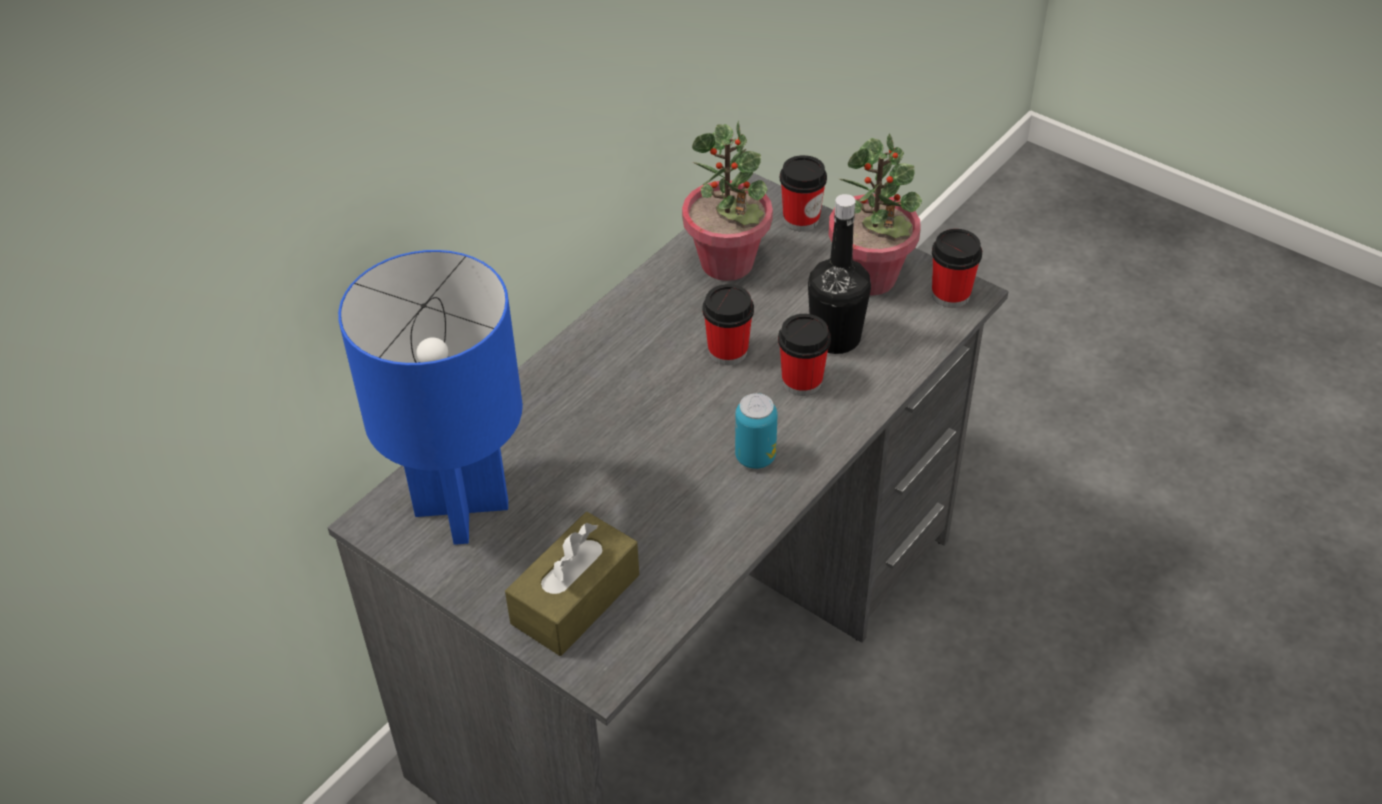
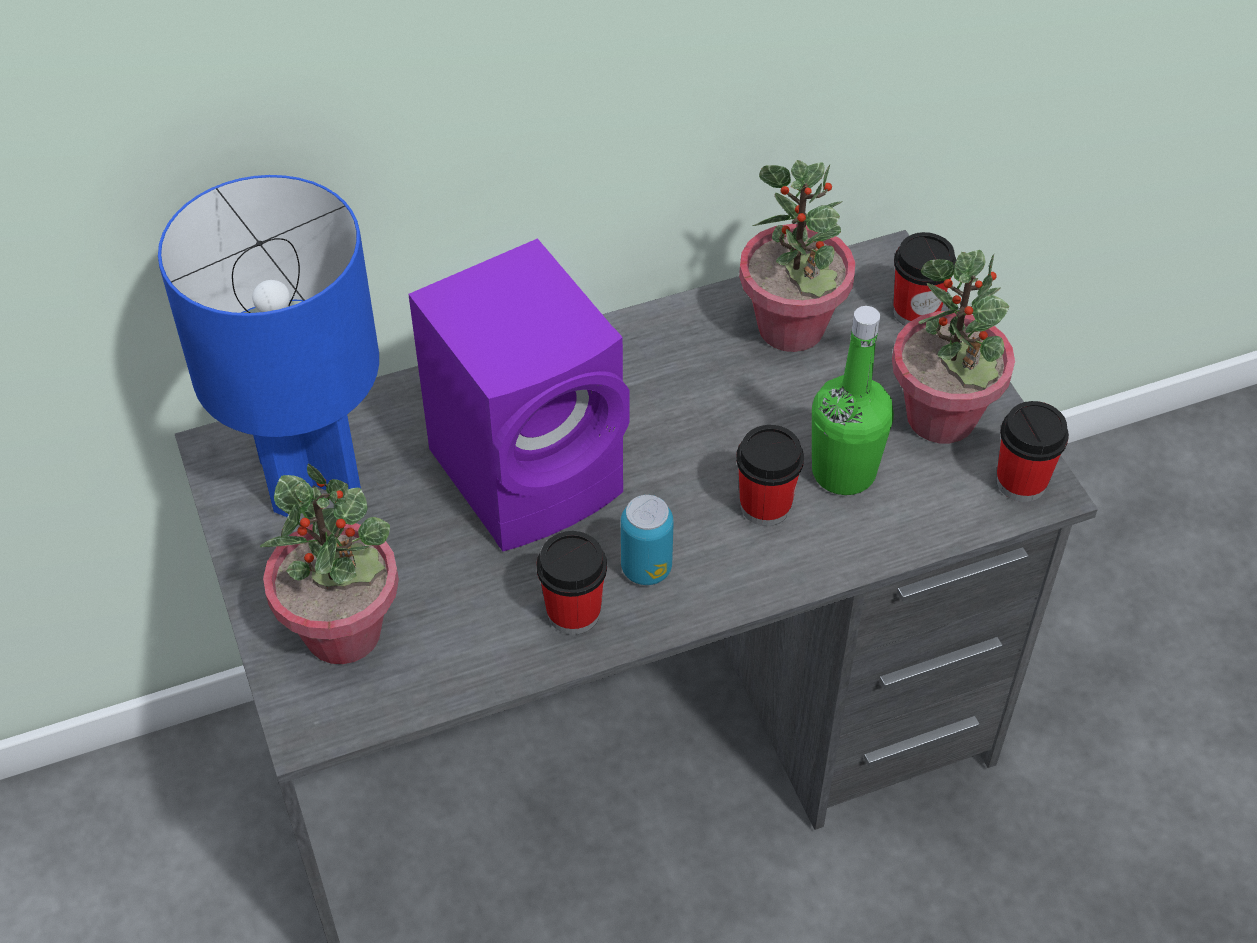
camera: 30 degrees right, 5 degrees up
(575, 599) = (344, 632): brown tissue box -> potted plant
(624, 431) = (533, 471): none -> purple speaker
(728, 351) = (711, 432): cup -> cup (573, 612)
(835, 338) = (843, 472): black bottle -> green bottle

